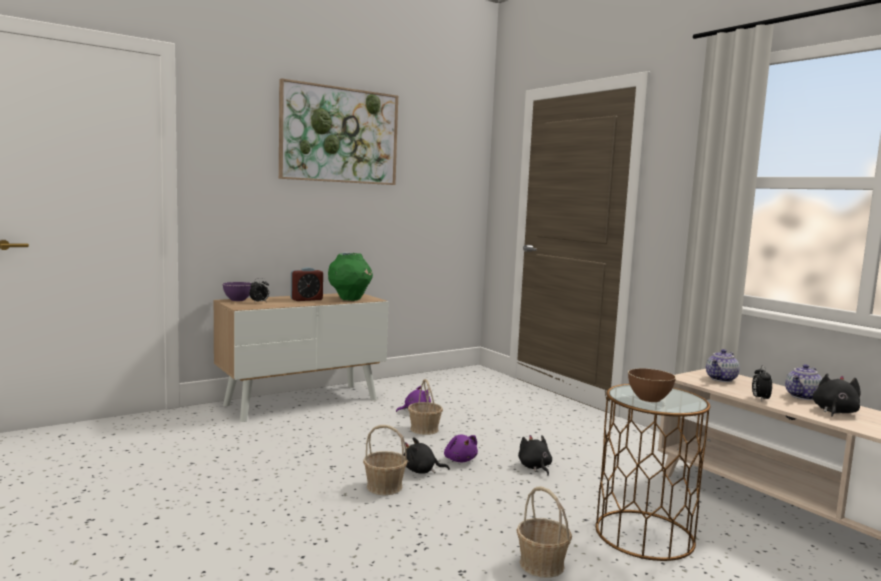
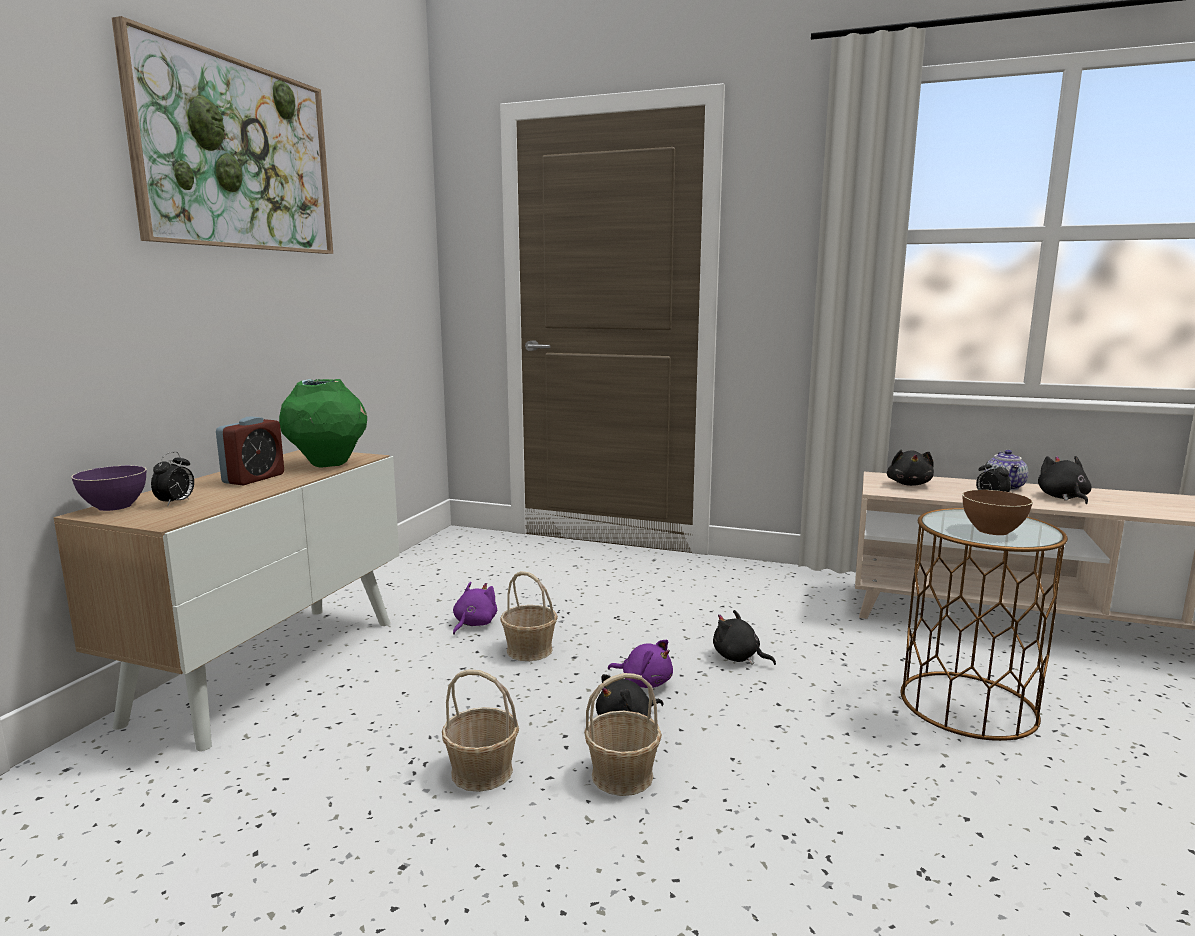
camera: 35 degrees left, 5 degrees up
(541, 565) = (967, 805): basket -> basket (482, 772)
(721, 379) = (909, 484): teapot -> black plush toy

